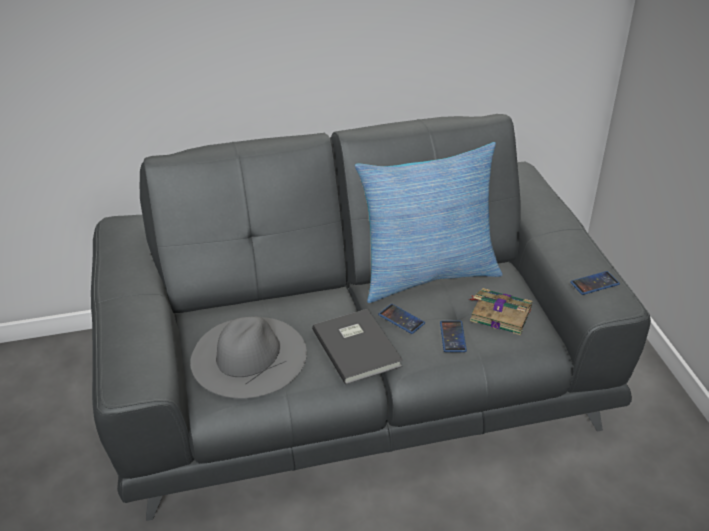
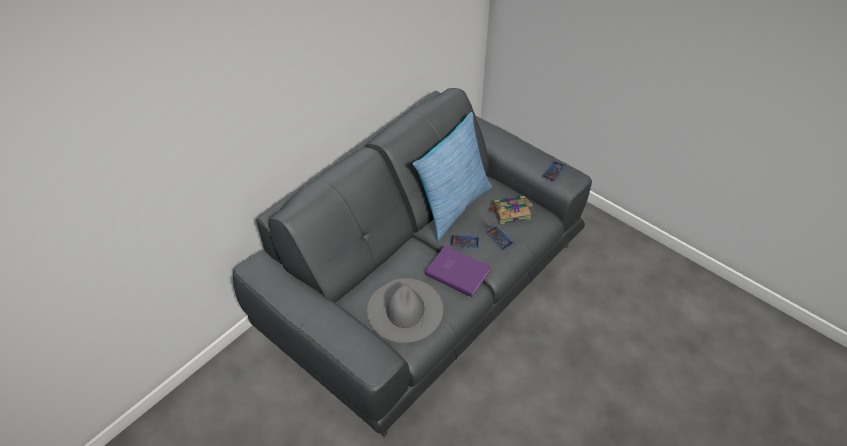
camera: 35 degrees left, 10 degrees up
(358, 347) = (457, 271): grey book -> purple book

